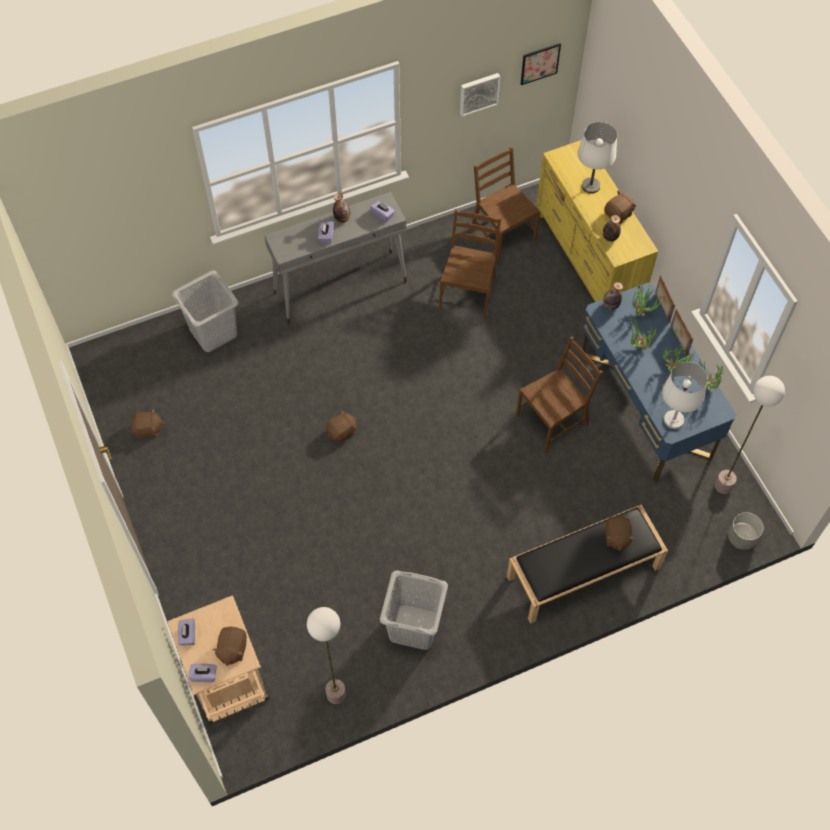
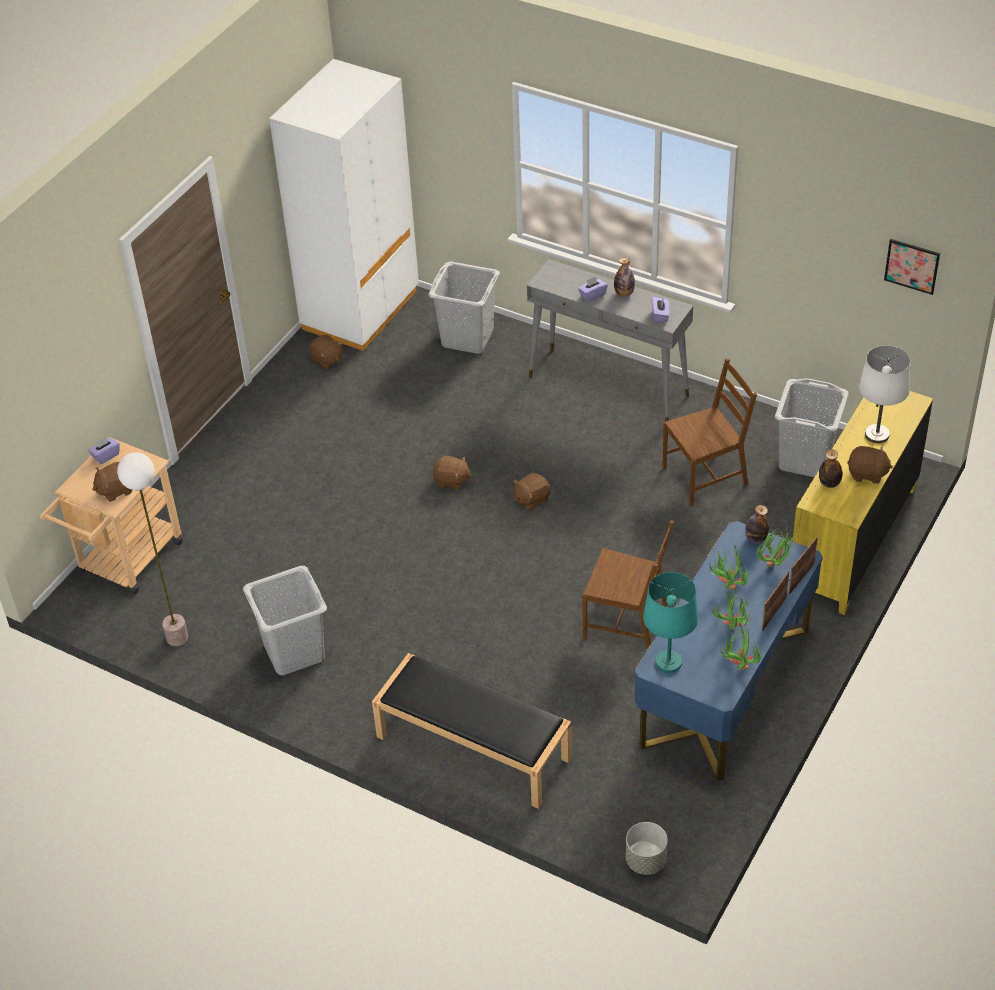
camera: 55 degrees right, 15 degrees down
(118, 376) = (360, 310): none -> white wardrobe
(204, 675) = (76, 487): purple tissue box -> none
(478, 93) = (830, 255): picture -> none
(502, 234) = (806, 459): brown chair -> grey laundry basket
(616, 537) = (508, 718): brown plush toy -> brown plush toy (531, 499)
(673, 420) = (669, 662): white table lamp -> turquoise table lamp
(723, 486) = (694, 809): floor lamp -> none

